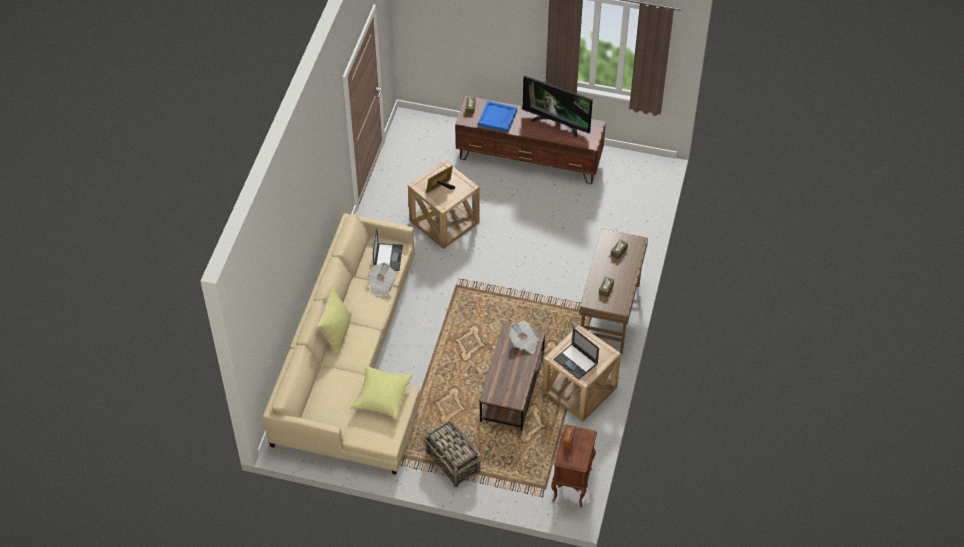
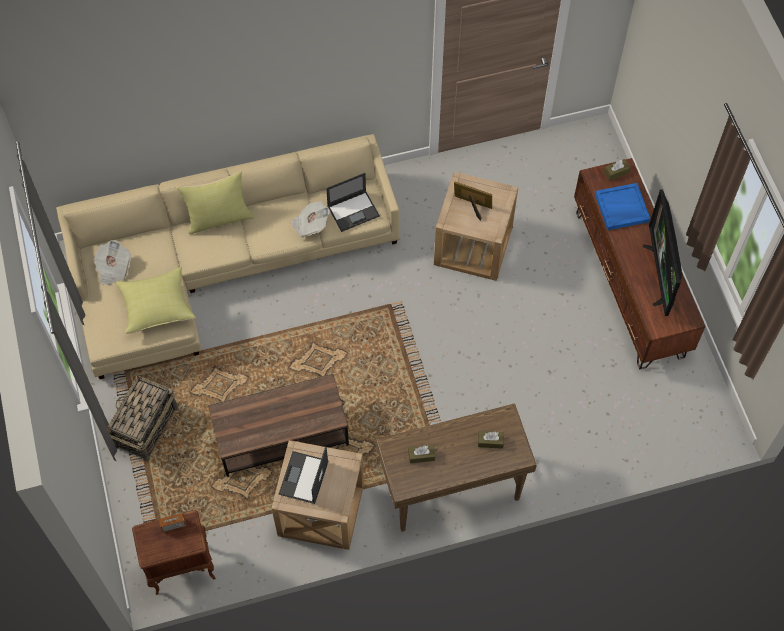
camera: 60 degrees right, 10 degrees up
(524, 342) = (318, 410): newspaper -> newspaper (113, 269)

